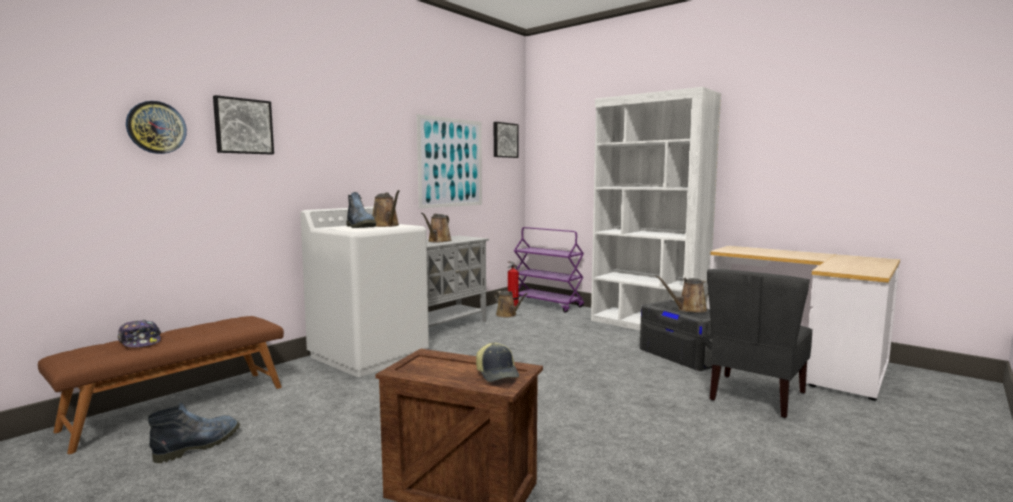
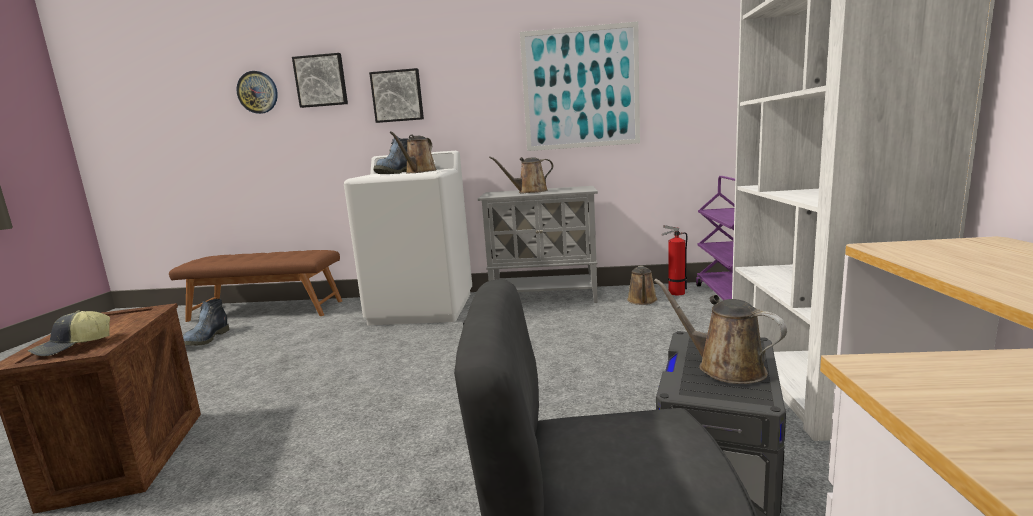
camera: 55 degrees right, 5 degrees up
(140, 342) = (236, 257): cap -> none
(199, 445) = (206, 340): boot -> boot turned 90 degrees clockwise
(504, 140) = (693, 41): picture -> picture (397, 96)

